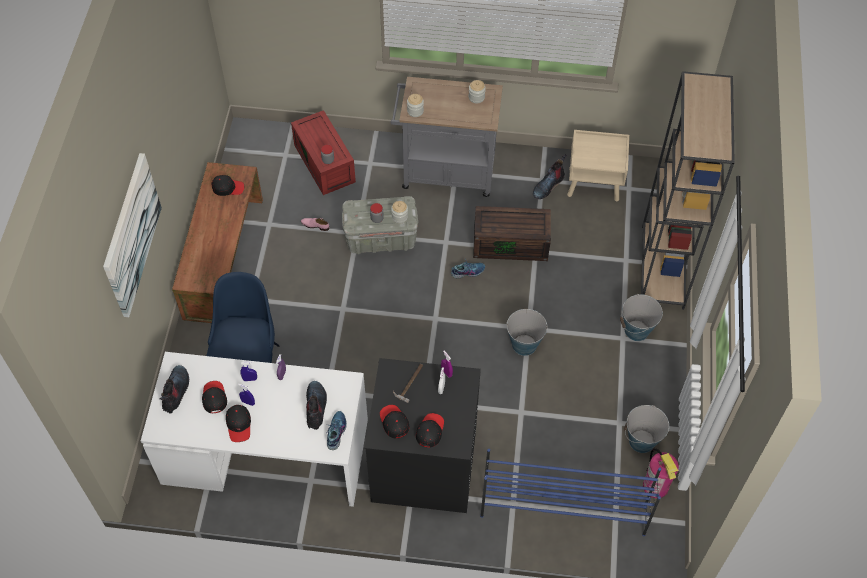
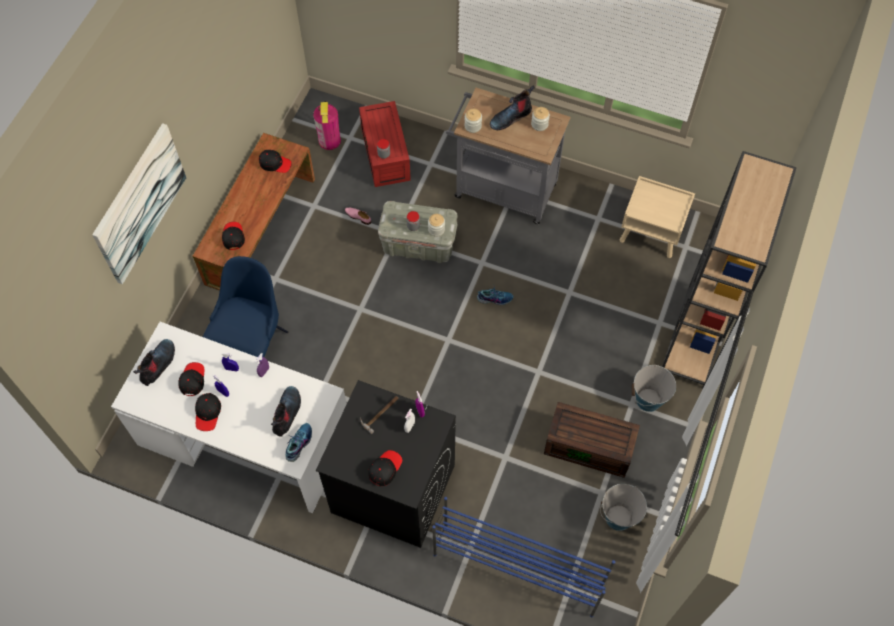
camera: 15 degrees right, 5 degrees up
(394, 422) = (352, 451): black cap -> black cap (233, 237)
(511, 243) = (548, 278): brown storage box -> brown storage box (590, 446)
(524, 344) = (529, 388): bucket -> none
(548, 185) = (603, 225): boot -> boot (510, 117)
(656, 486) = (619, 568): fire extinguisher -> fire extinguisher (329, 140)

